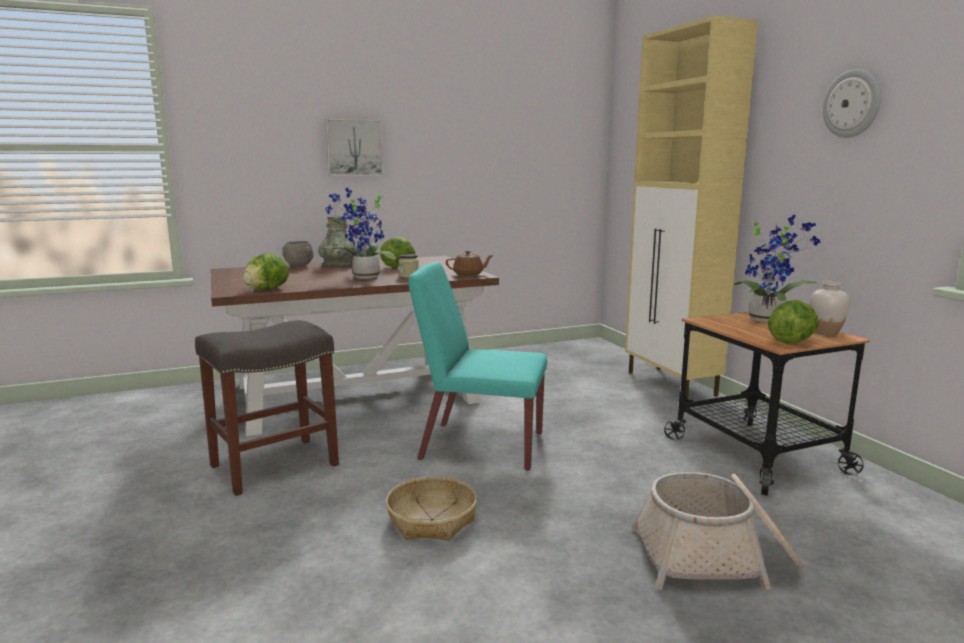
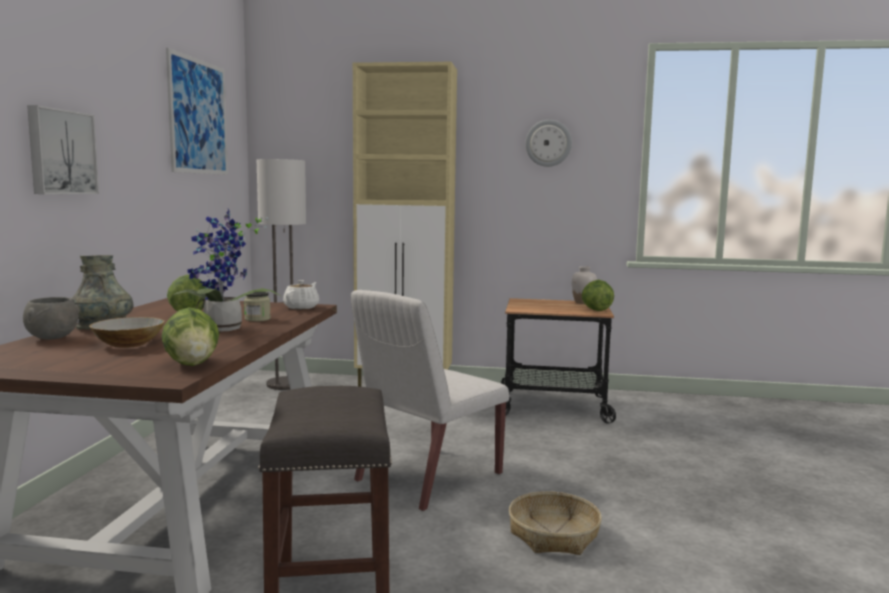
camera: 60 degrees left, 5 degrees down
(301, 275) = (128, 344): none -> bowl
(469, 274) = (302, 307): brown teapot -> white teapot
(480, 446) = (428, 478): turquoise chair -> white chair
(524, 108) = (198, 117): none -> picture
(587, 353) = (285, 384): none -> floor lamp
(715, 558) = (677, 460): basket -> none
(768, 319) = (535, 302): potted plant -> none

